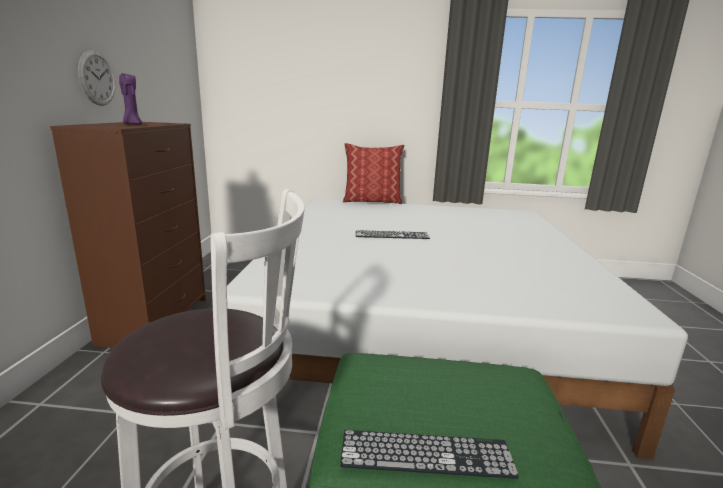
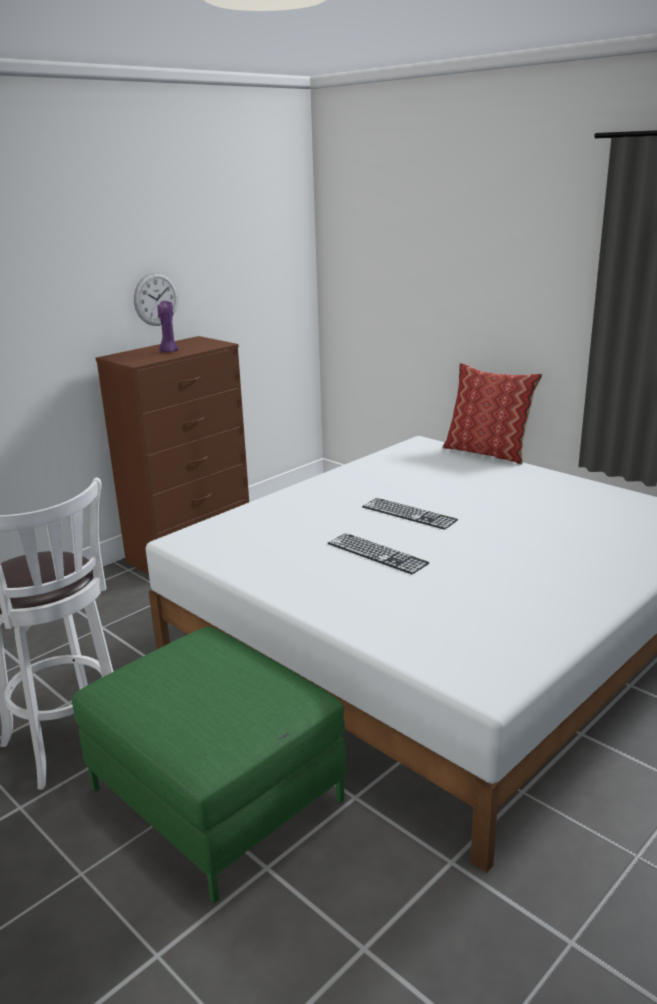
camera: 40 degrees right, 5 degrees up
(426, 454) = (141, 707): keyboard -> keyboard (377, 553)

